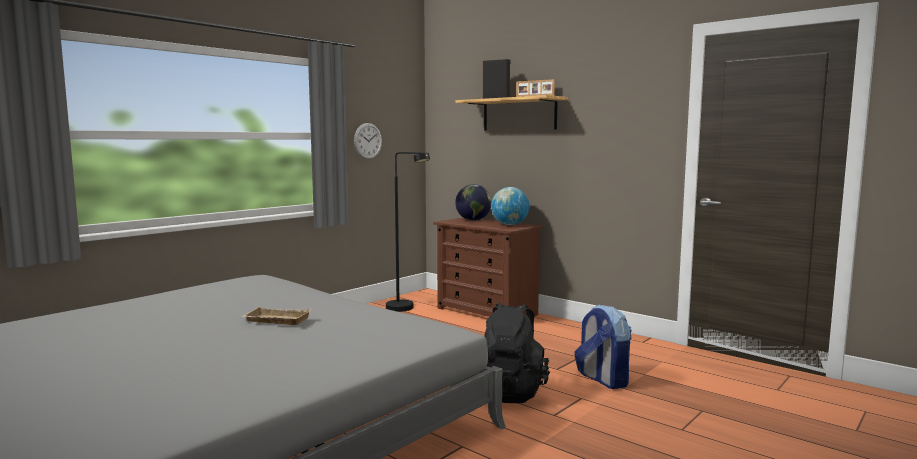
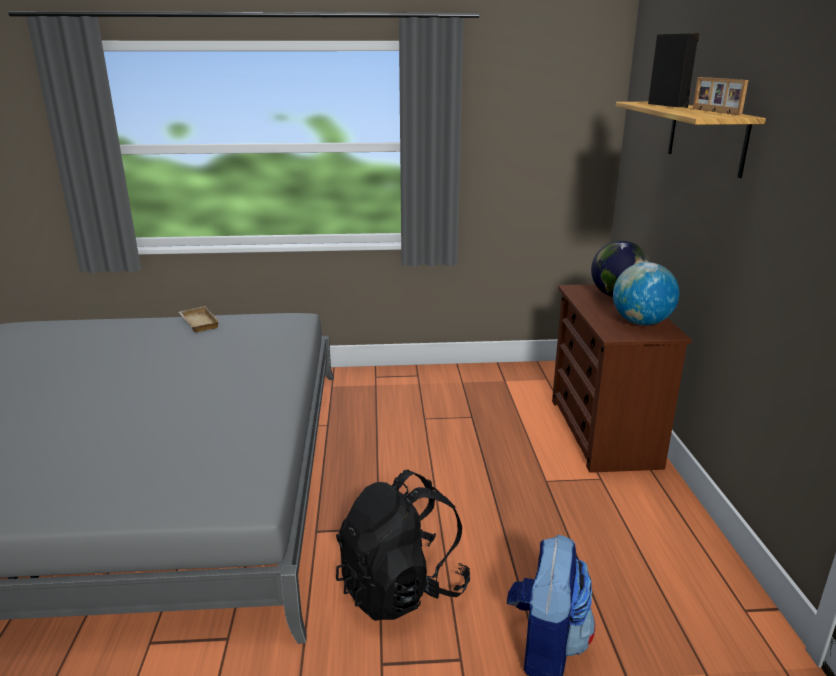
camera: 45 degrees right, 15 degrees up
(275, 321) = (174, 398): beige tray -> beige tray (198, 323)
(368, 141) = (507, 153): wall clock -> none
(405, 309) = (514, 388): black floor lamp -> none

